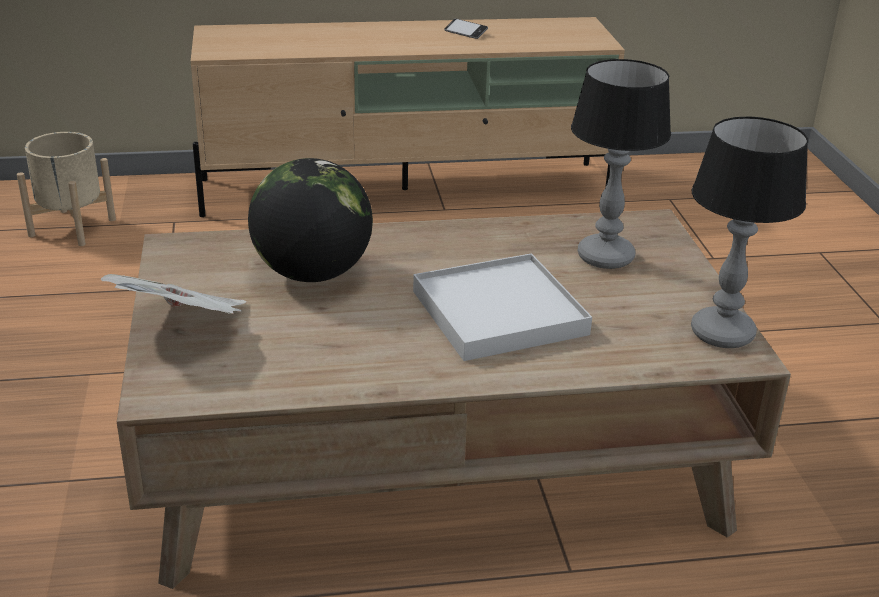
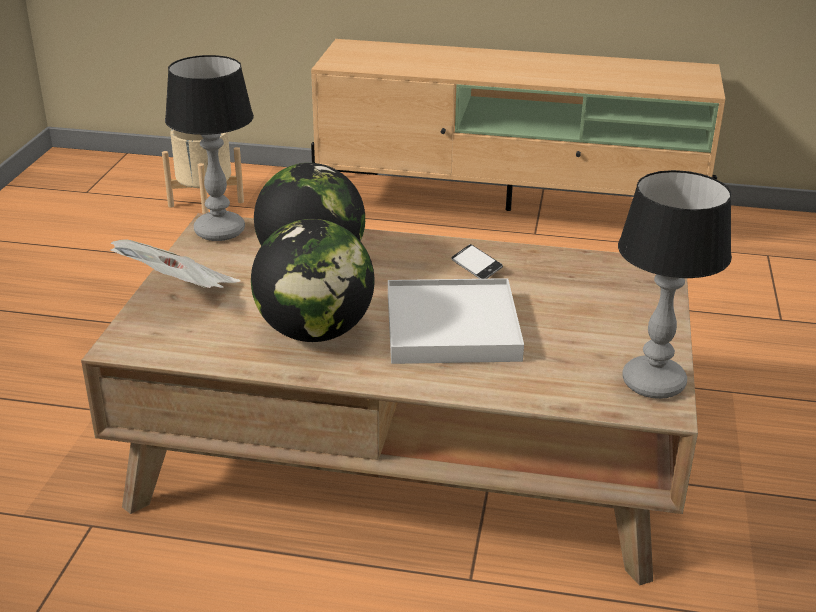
camera: 20 degrees right, 0 degrees up
(362, 342) = (315, 332): none -> globe
(465, 32) = (576, 67): phone -> phone (476, 267)
(604, 257) = (586, 293): table lamp -> table lamp (218, 231)

